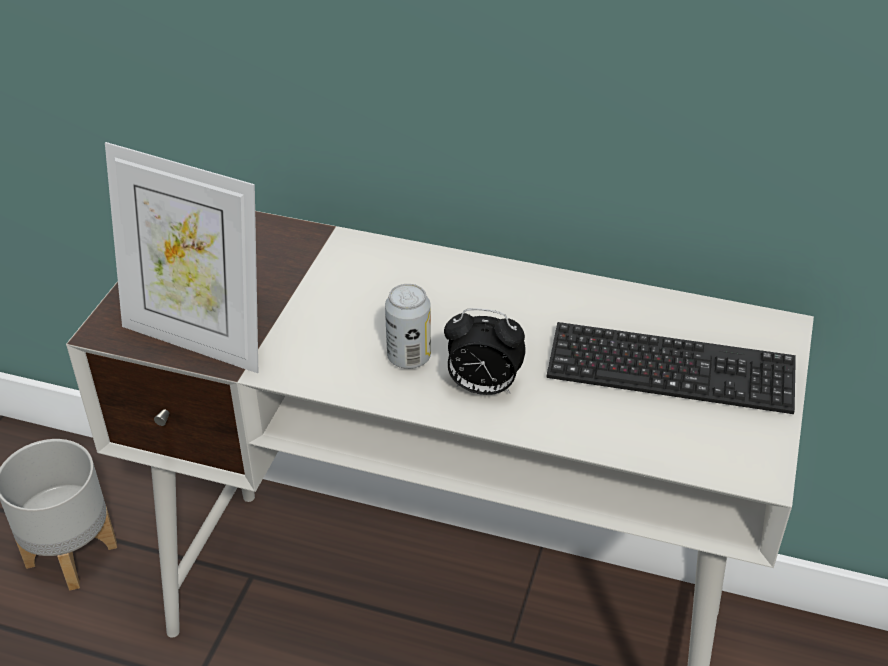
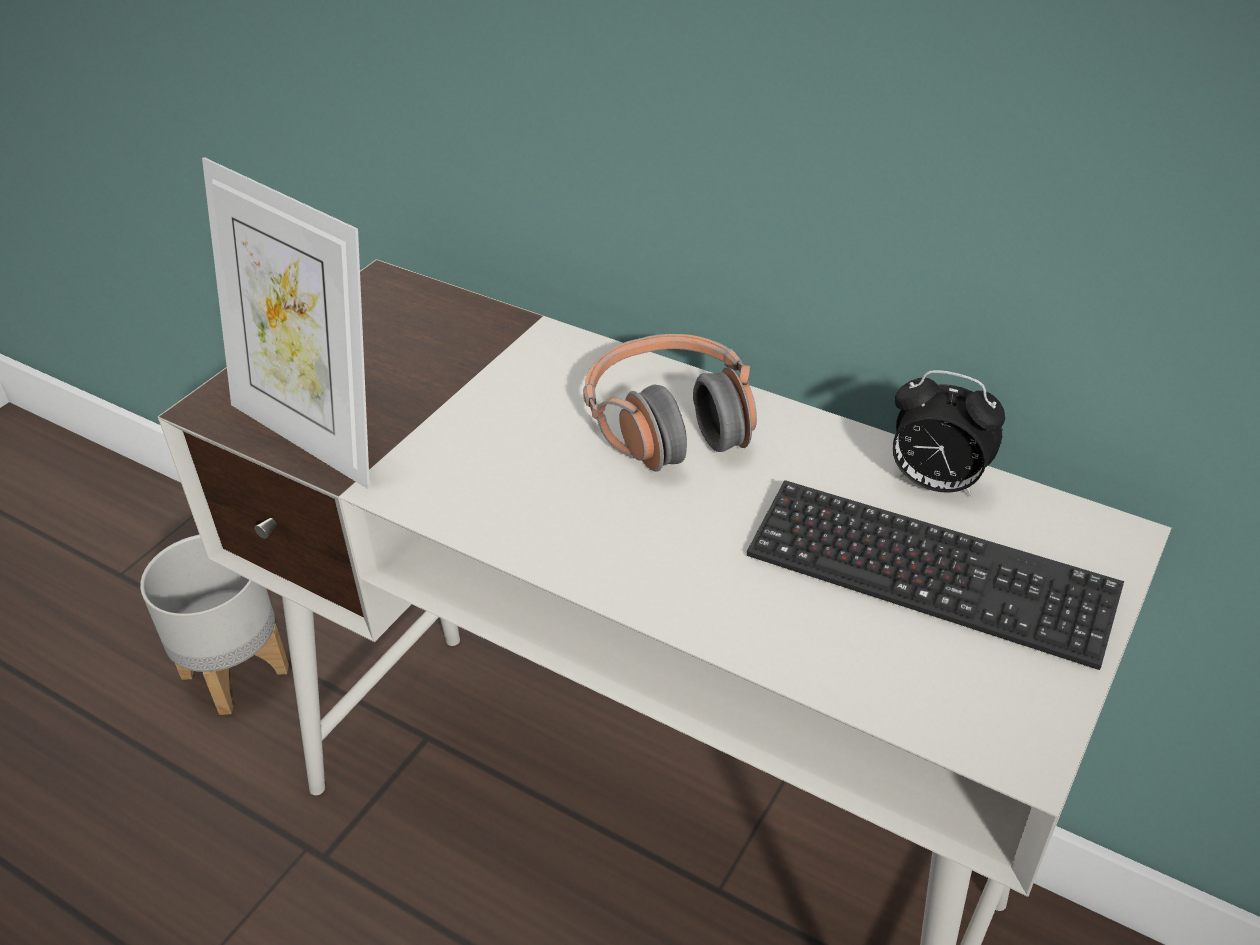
camera: 15 degrees right, 0 degrees up
(409, 357) = (570, 498): can -> none
(461, 293) = (671, 422): none -> headphones
(482, 387) = (653, 555): alarm clock -> alarm clock (934, 483)

